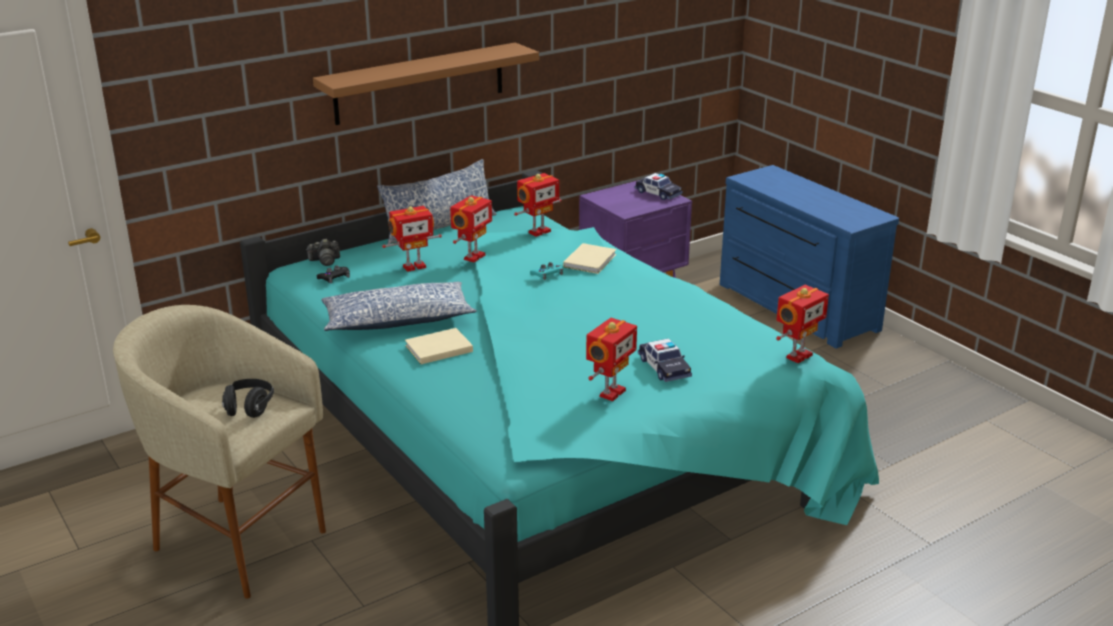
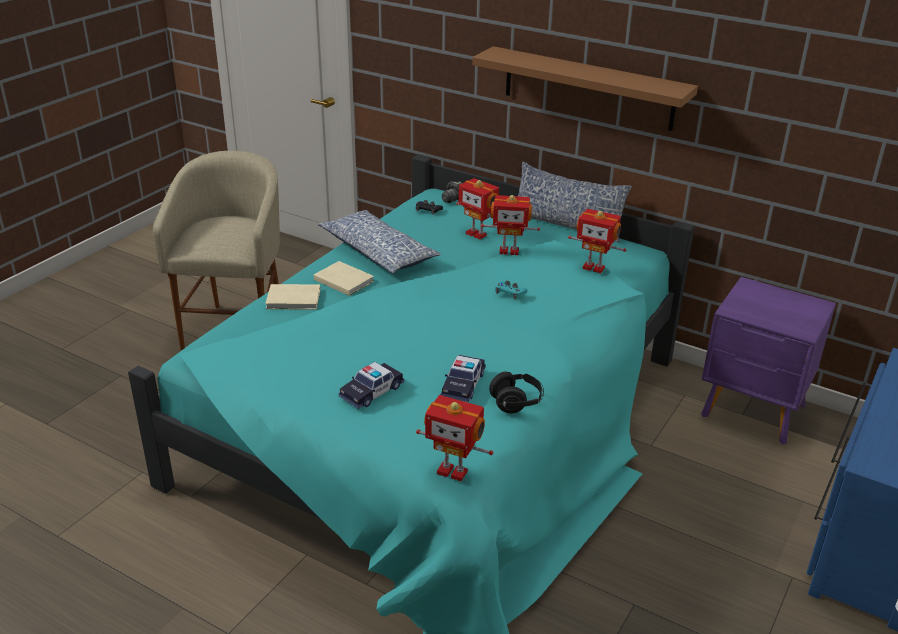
camera: 65 degrees right, 5 degrees up
(249, 408) = (223, 239): black headphones -> black headphones (516, 402)
(591, 260) = (559, 307): beige book -> beige book (295, 299)
(610, 393) = (308, 373): toy robot -> none
(658, 193) = (804, 318): toy car -> toy car (463, 384)

